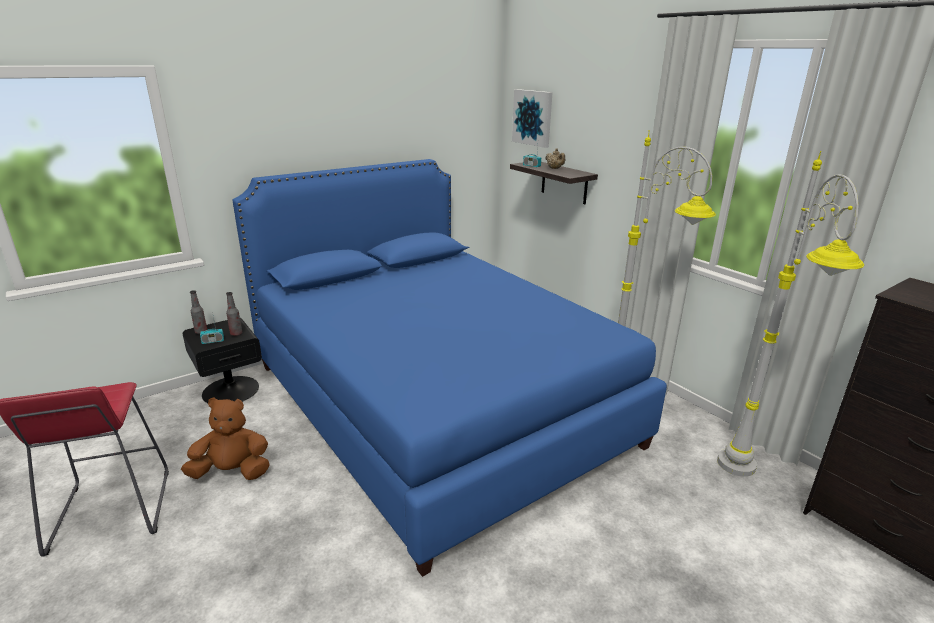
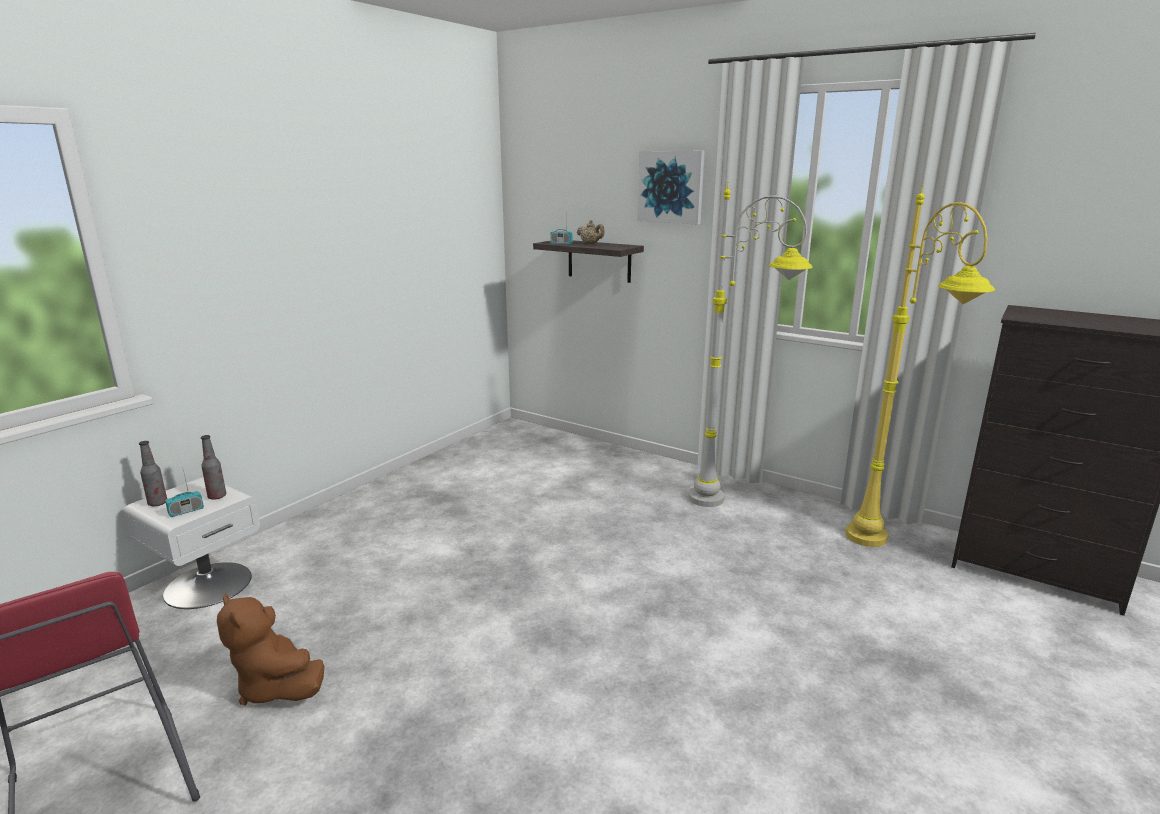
camera: 20 degrees left, 5 degrees down
(230, 390) = (207, 584): black nightstand -> white nightstand
(232, 472) = (276, 687): brown plush toy -> brown plush toy turned 105 degrees counterclockwise
(436, 404) = (512, 543): blue bed -> none
(532, 118) = (548, 189): picture -> picture (671, 187)
(747, 485) = (888, 554): grey floor lamp -> yellow floor lamp

